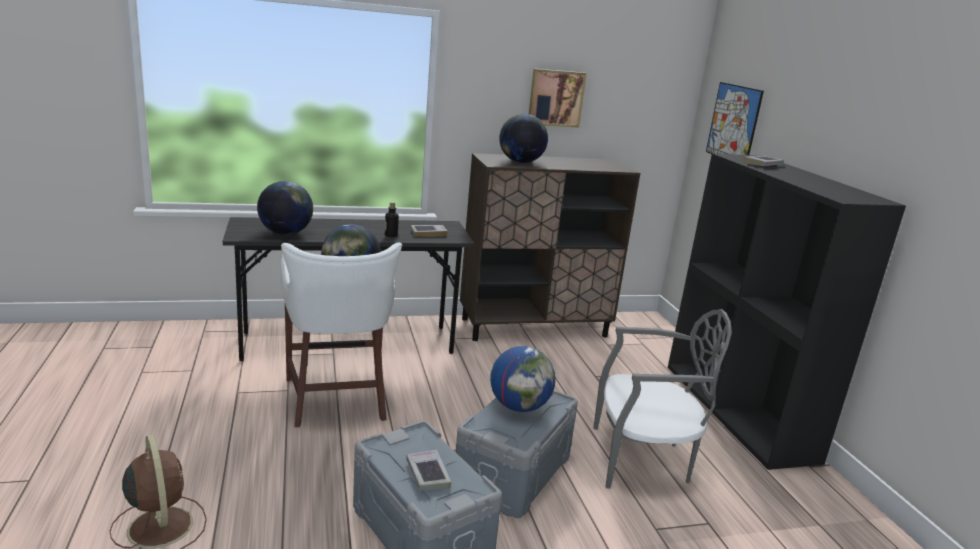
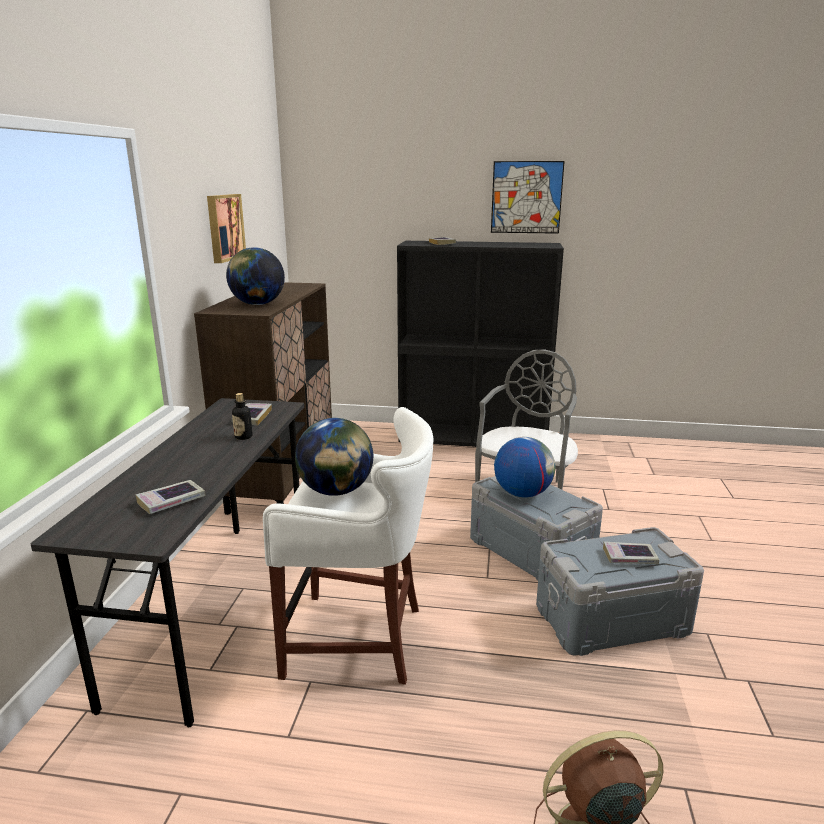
camera: 65 degrees left, 0 degrees up
(285, 233) = (171, 501): globe -> book
(733, 123) = (350, 221): picture -> picture (526, 197)

